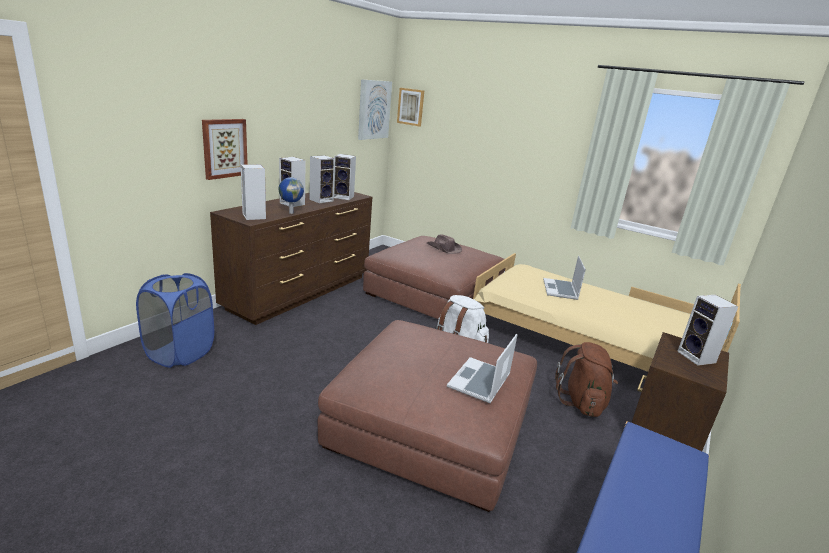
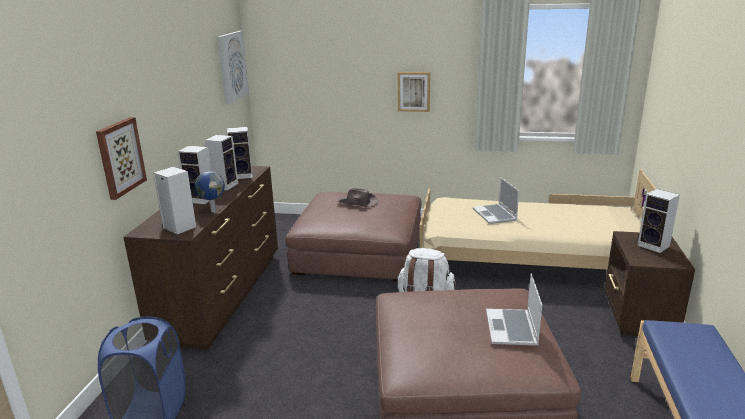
camera: 20 degrees left, 0 degrees up
(411, 107) = (269, 55): picture -> picture (413, 91)
(582, 402) = (563, 315): brown backpack -> none

